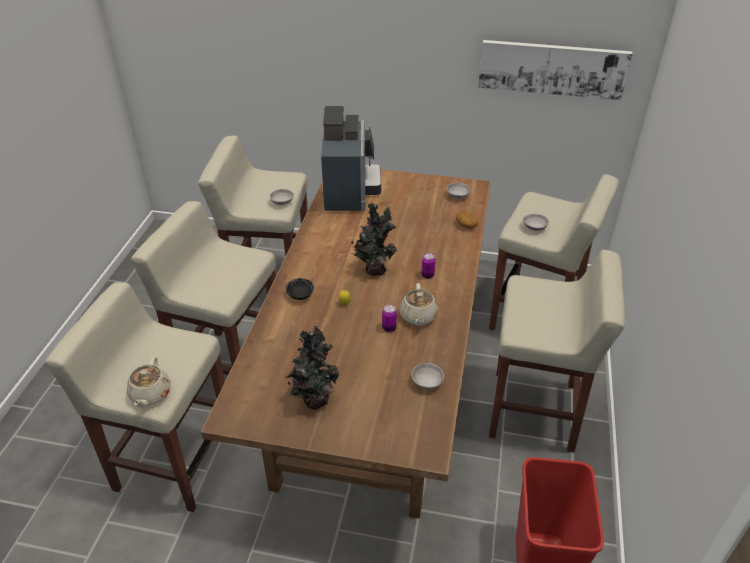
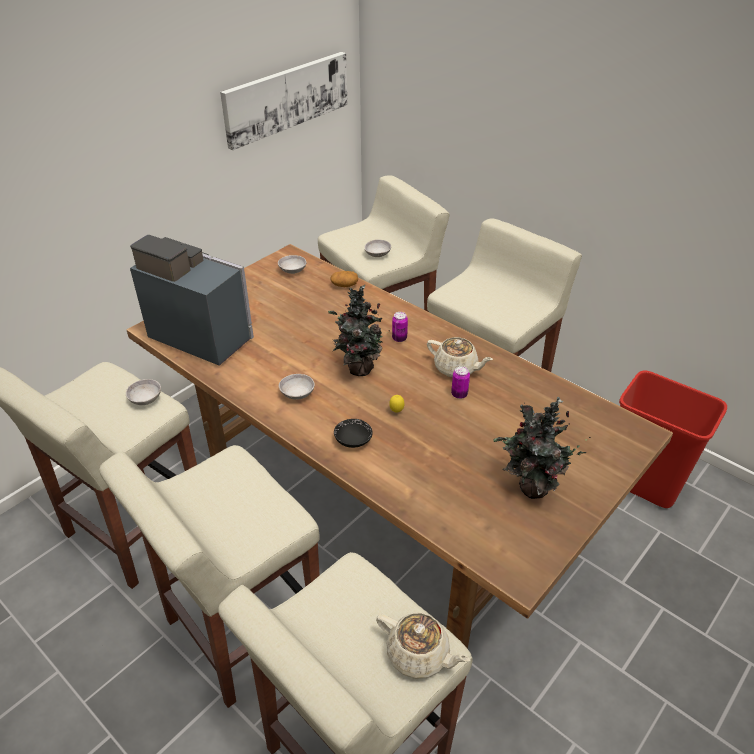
camera: 60 degrees left, 0 degrees up
(427, 382) = (552, 399): grey bowl -> grey bowl (297, 394)

